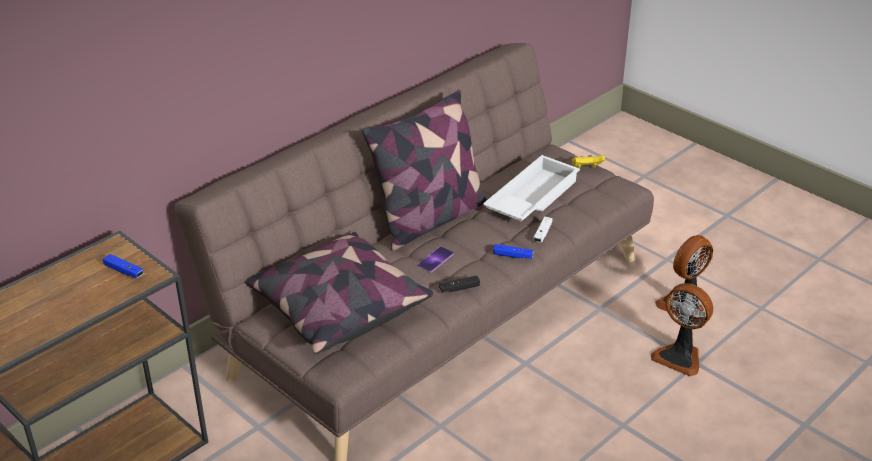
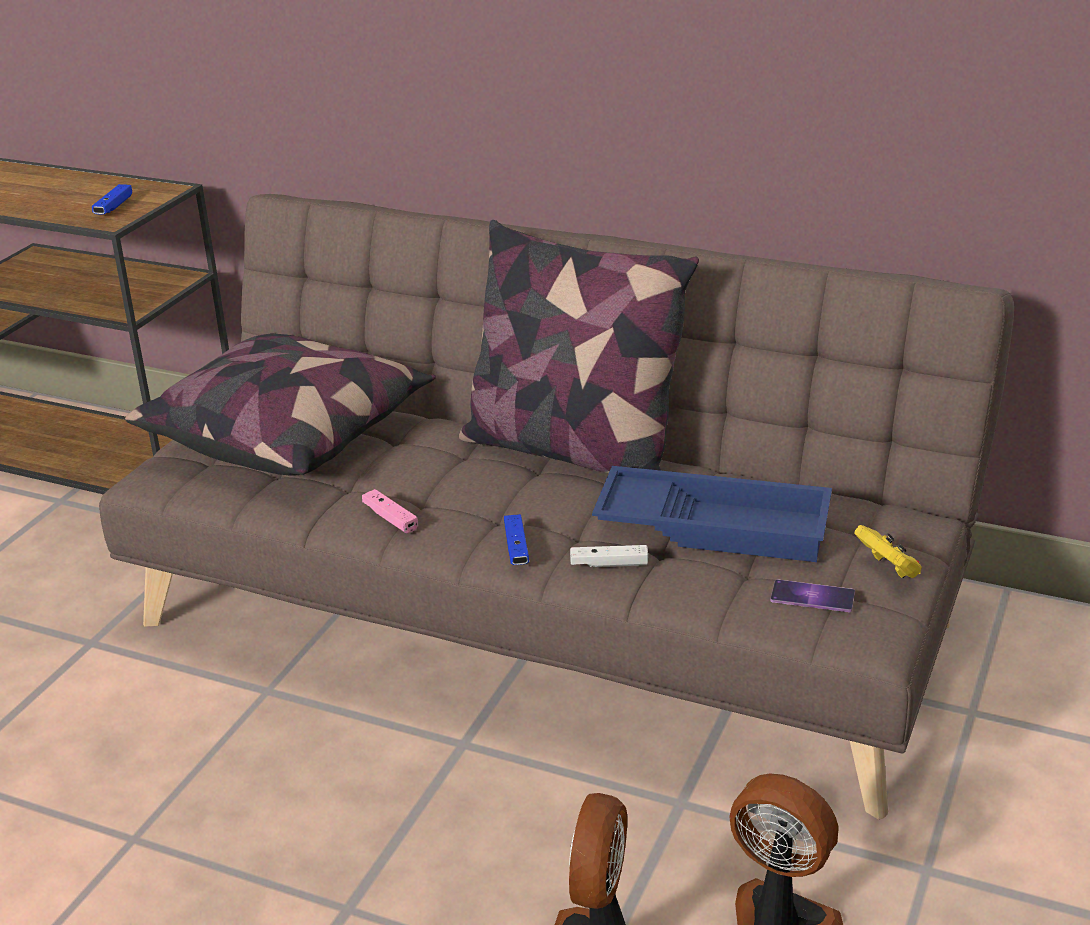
camera: 70 degrees right, 5 degrees down
(435, 259) = (454, 478): phone -> phone (812, 596)
(459, 288) = (390, 518): black game controller -> pink game controller
(530, 197) = (715, 525): white tray -> blue tray

